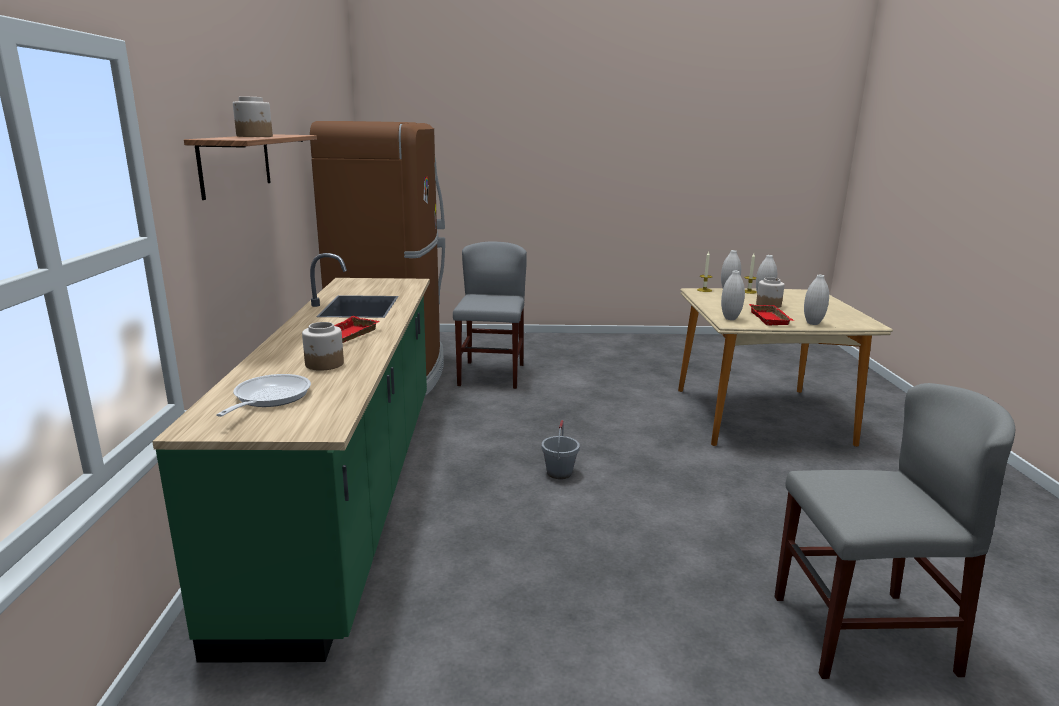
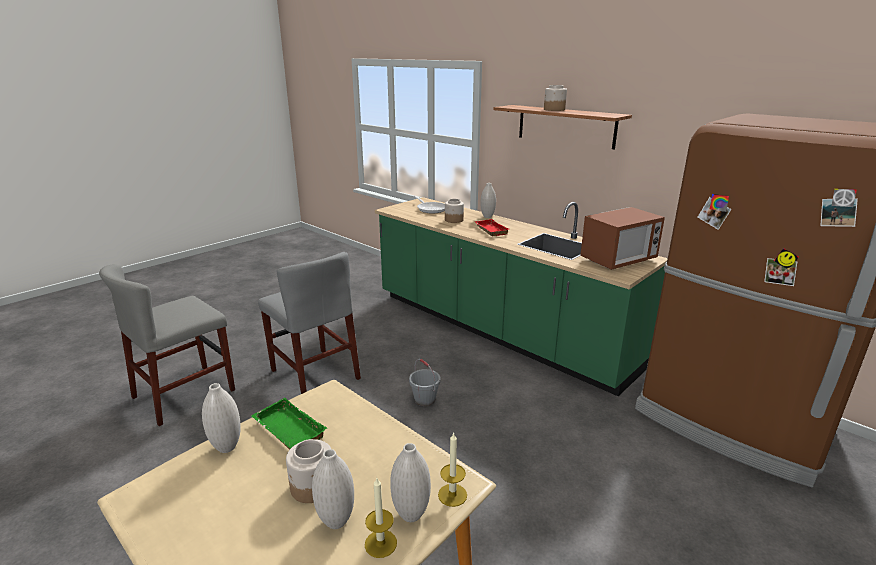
camera: 135 degrees right, 5 degrees up
(371, 286) = (618, 260): none -> microwave
(491, 375) = (676, 481): grey chair -> grey chair (315, 374)
(730, 318) = (336, 403): white vase -> white vase (487, 217)
(771, 319) = (286, 430): red tray -> green tray

